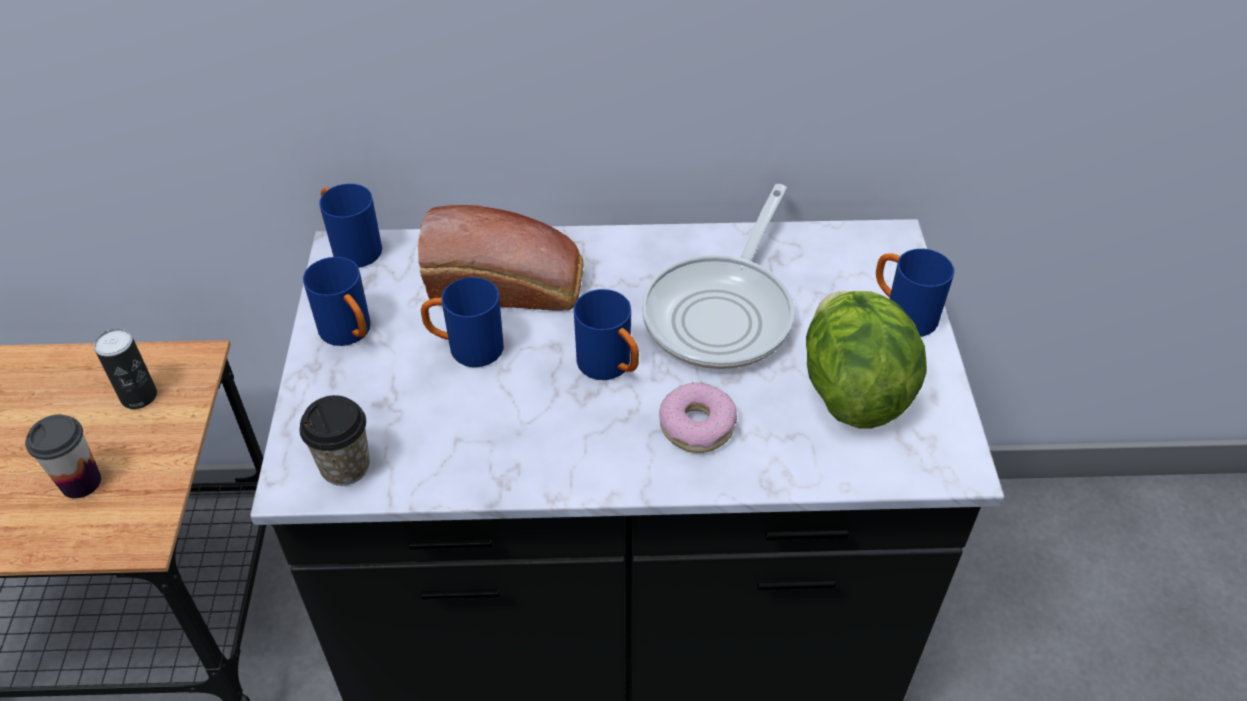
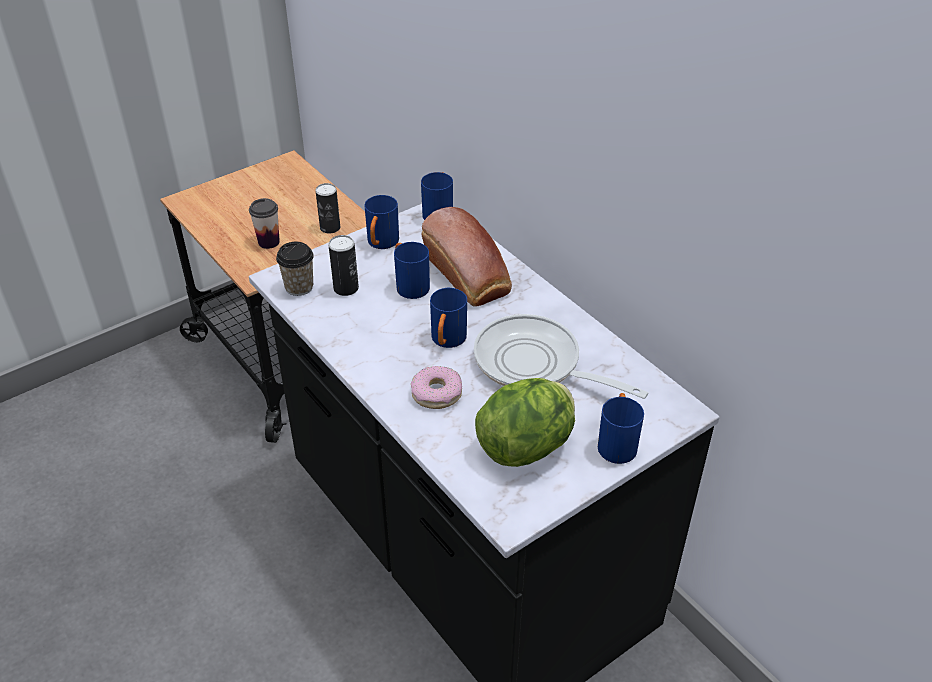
camera: 55 degrees right, 5 degrees down
(403, 416) = (346, 288): none -> can
(723, 312) = (535, 365): frying pan -> frying pan turned 45 degrees clockwise

